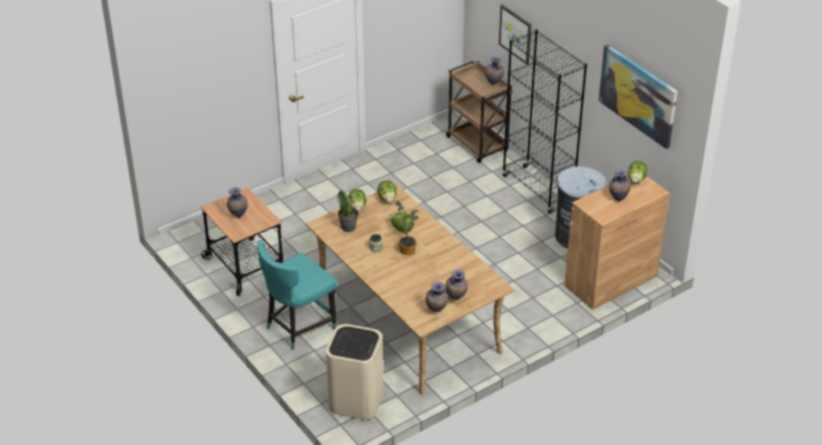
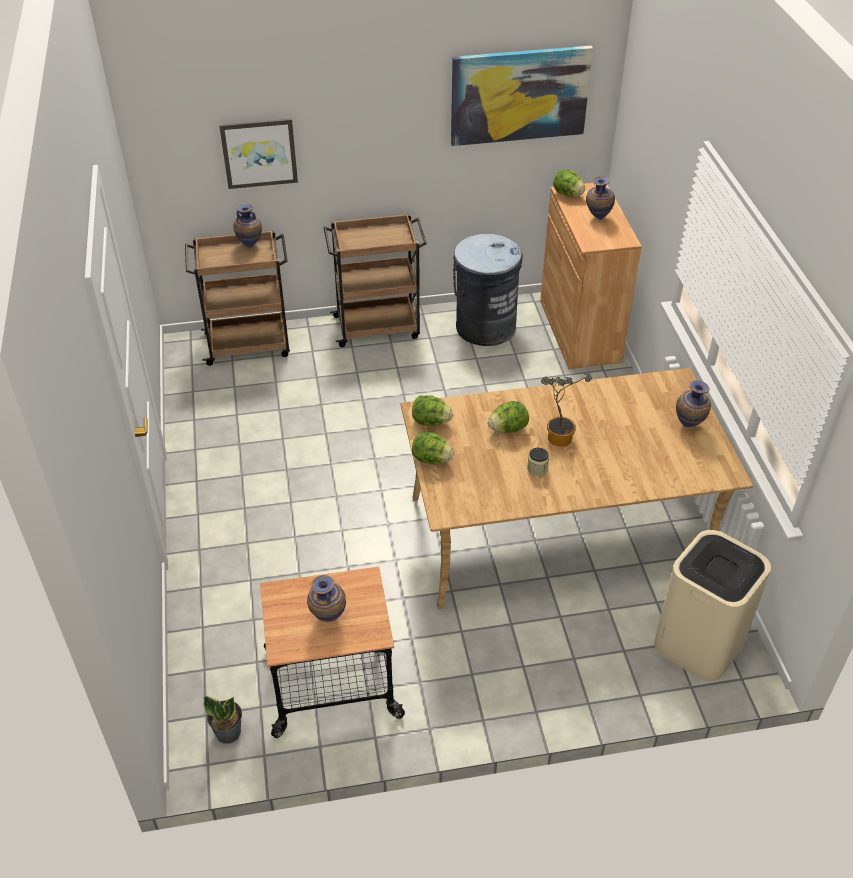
camera: 65 degrees left, 5 degrees up
(298, 327) = (514, 661): turquoise chair -> none
(348, 227) = (471, 482): potted plant -> potted plant (228, 732)
(436, 311) = (707, 452): vase -> none
(538, 190) = (378, 327): black bookcase -> brown cart

